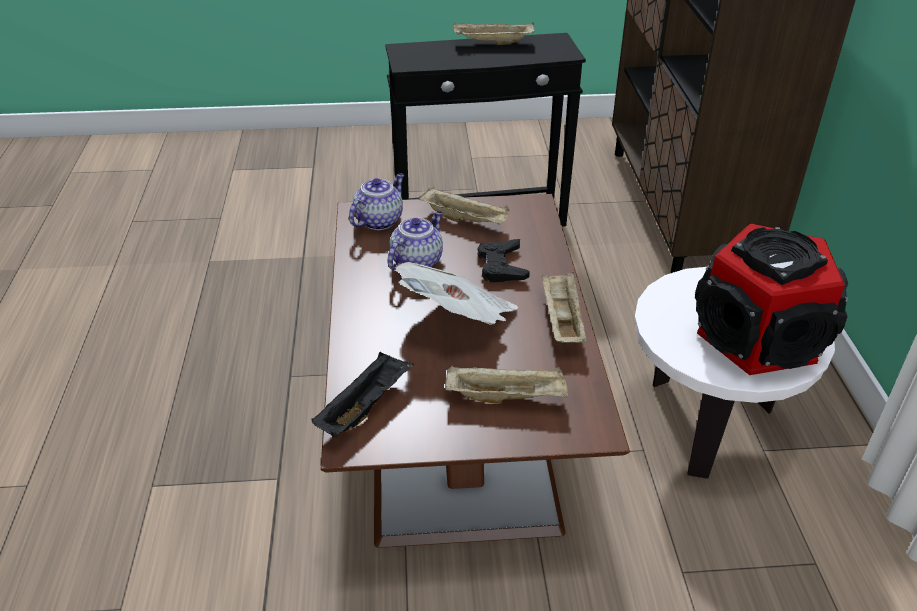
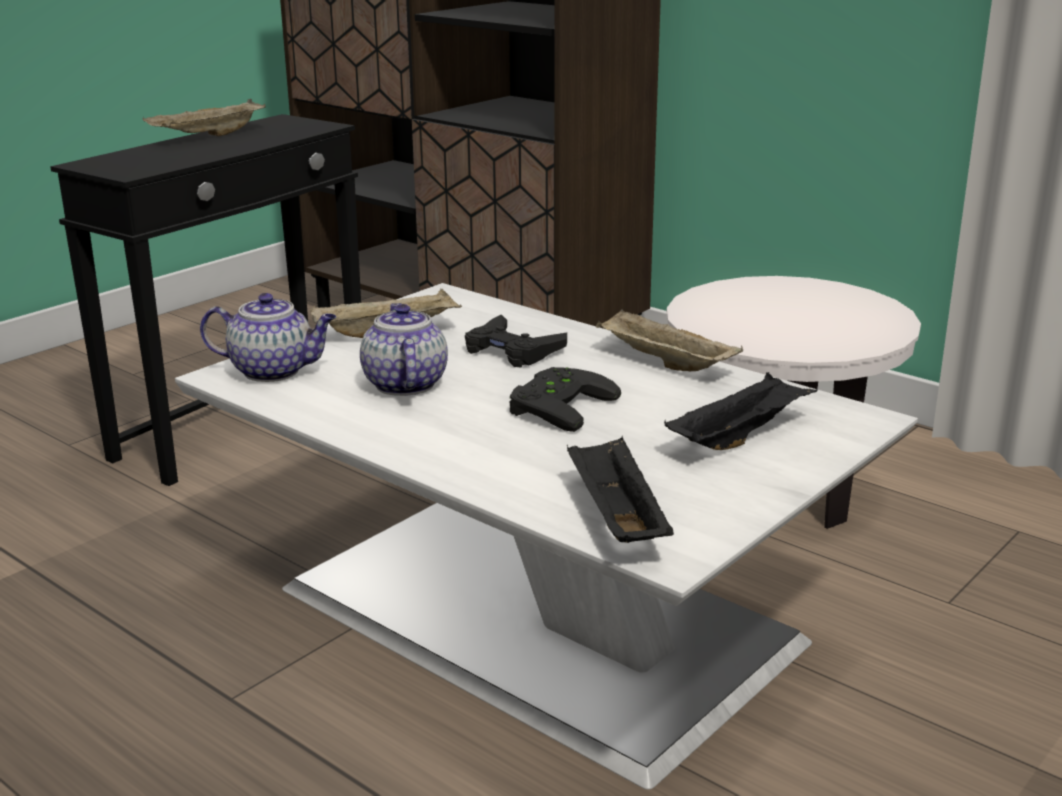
camera: 45 degrees left, 15 degrees down
(379, 220) = (274, 371): teapot -> teapot turned 105 degrees clockwise
(457, 416) = (528, 611): brown coffee table -> white coffee table
(459, 318) = (556, 405): newspaper -> black game controller
(507, 397) = (739, 436): beige tray -> black tray
(759, 339) = (833, 314): speaker -> none

